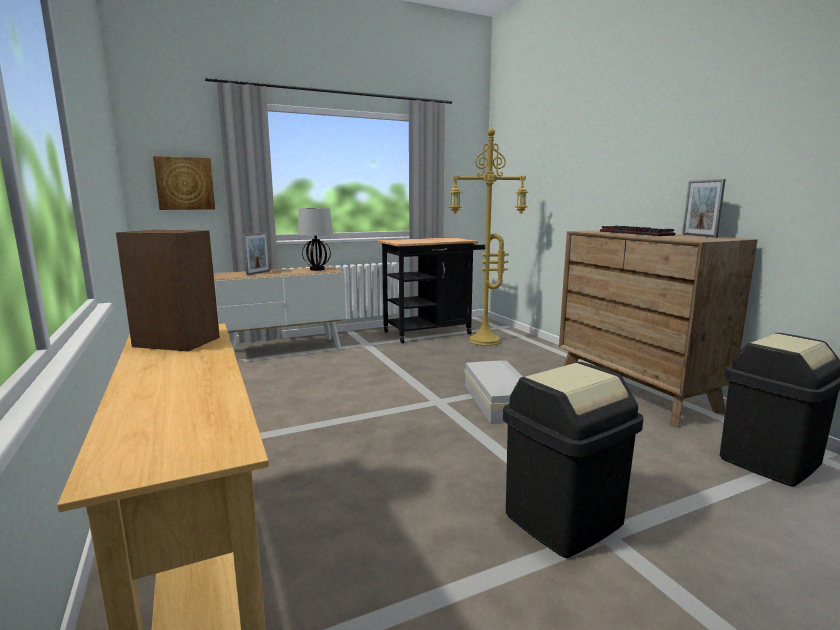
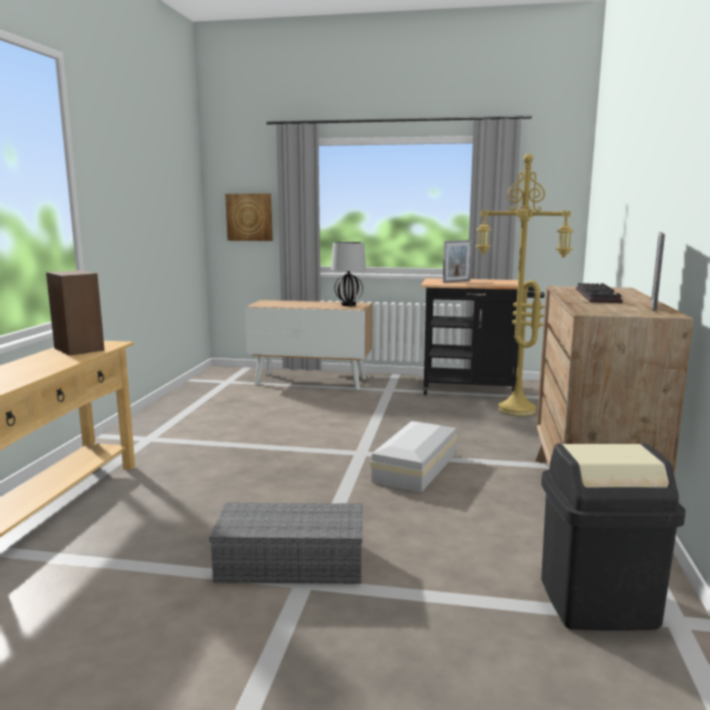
camera: 35 degrees right, 0 degrees up
(258, 273) = (292, 303): picture frame -> picture frame (456, 281)
(562, 519) = (293, 562): black trash can -> grey storage box

